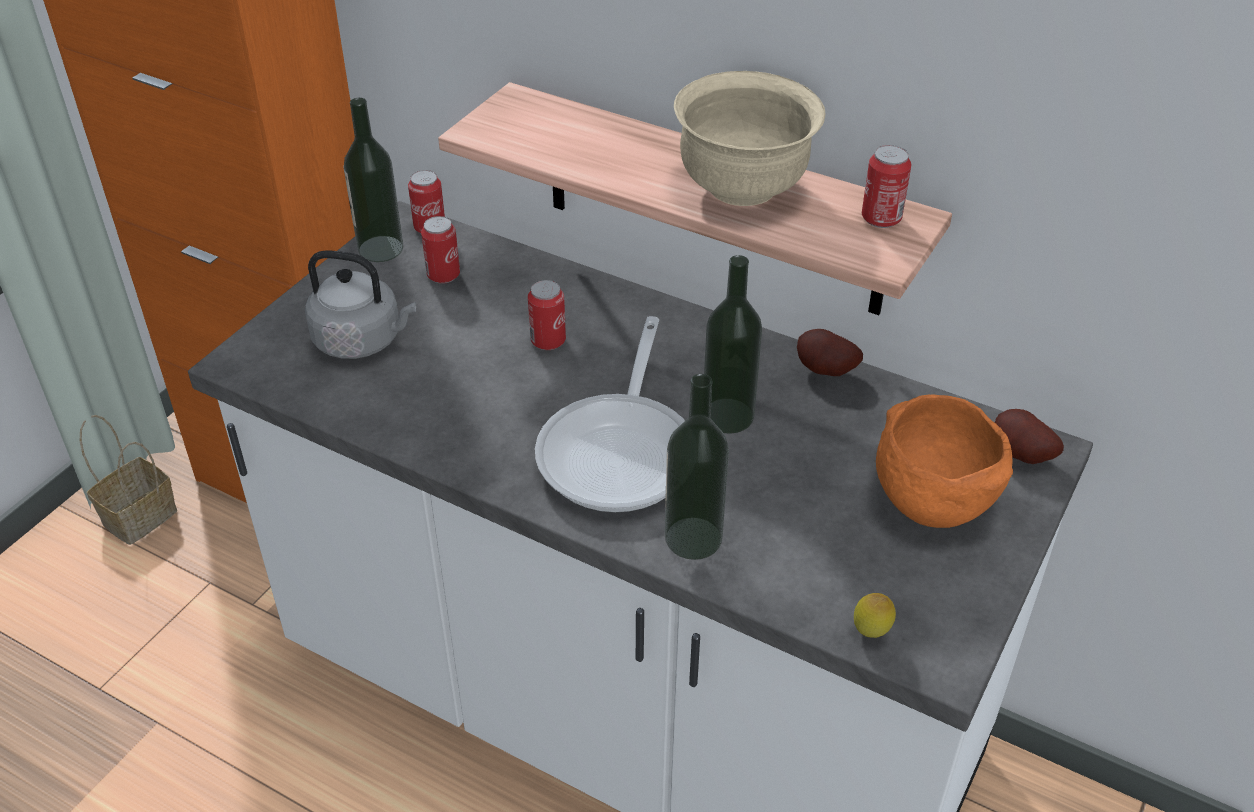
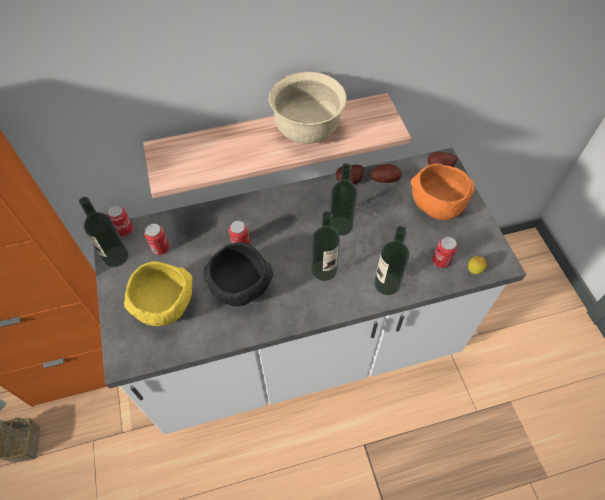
camera: 45 degrees left, 15 degrees up
(362, 341) = (166, 305): grey kettle -> yellow bowl
(480, 390) = (242, 288): none -> black bowl
(621, 451) = (324, 270): frying pan -> bottle
(881, 218) = (370, 112): can -> can (441, 261)
(891, 406) = (385, 179): none -> potato

